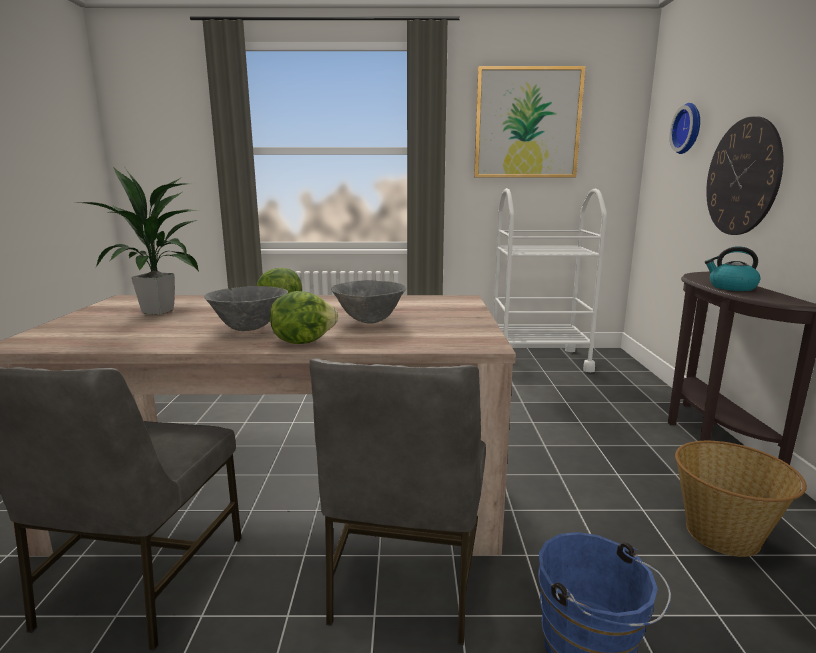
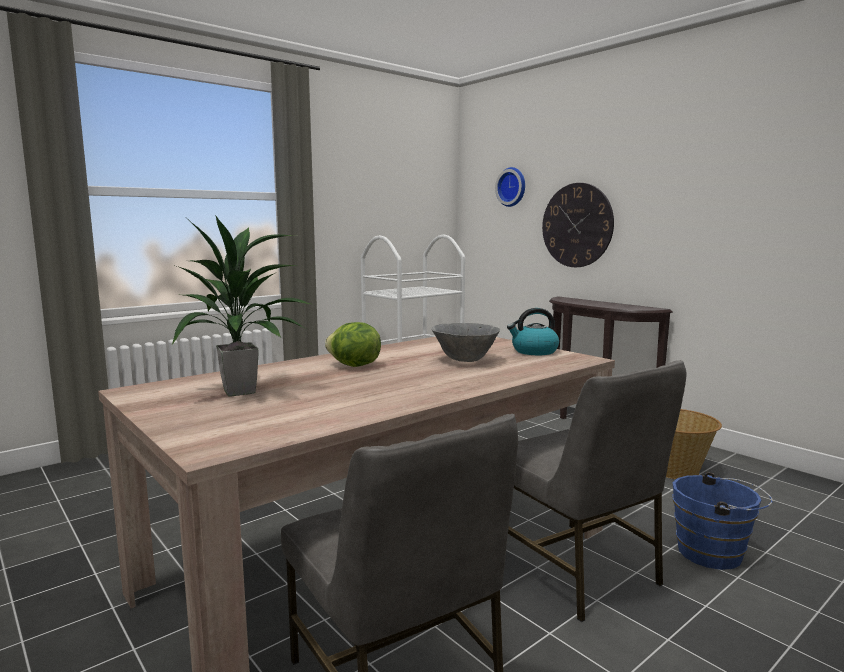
camera: 40 degrees left, 5 degrees down
(249, 329) = (397, 384): grey bowl -> none
(303, 341) = (473, 382): lettuce -> none
(527, 123) = (375, 174): picture -> none
(731, 287) = (601, 304): kettle -> kettle (534, 351)

